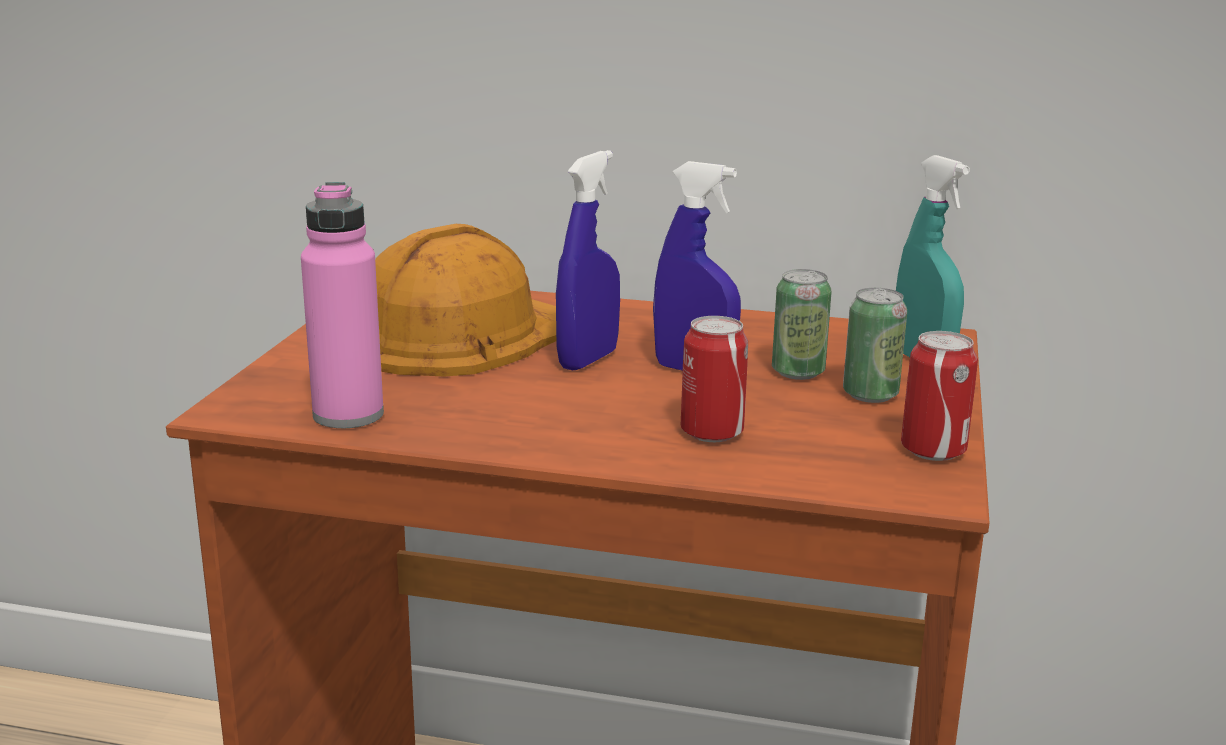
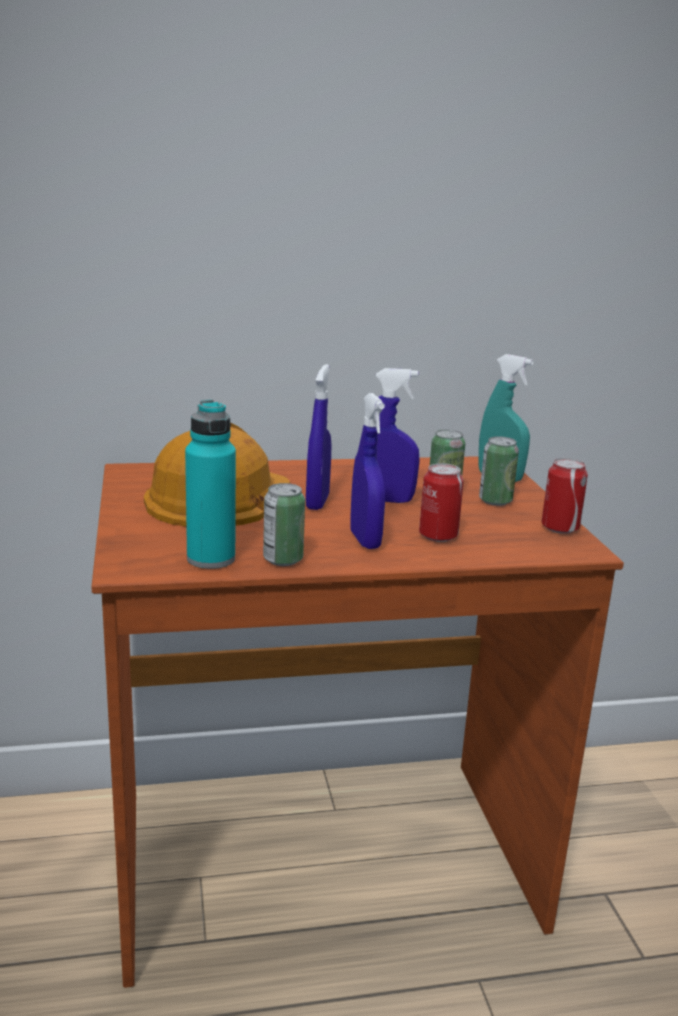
camera: 25 degrees left, 0 degrees up
(348, 415) = (211, 559): pink bottle -> turquoise bottle
(442, 431) = (283, 559): none -> can
(591, 422) = (365, 540): none -> blue spray bottle

